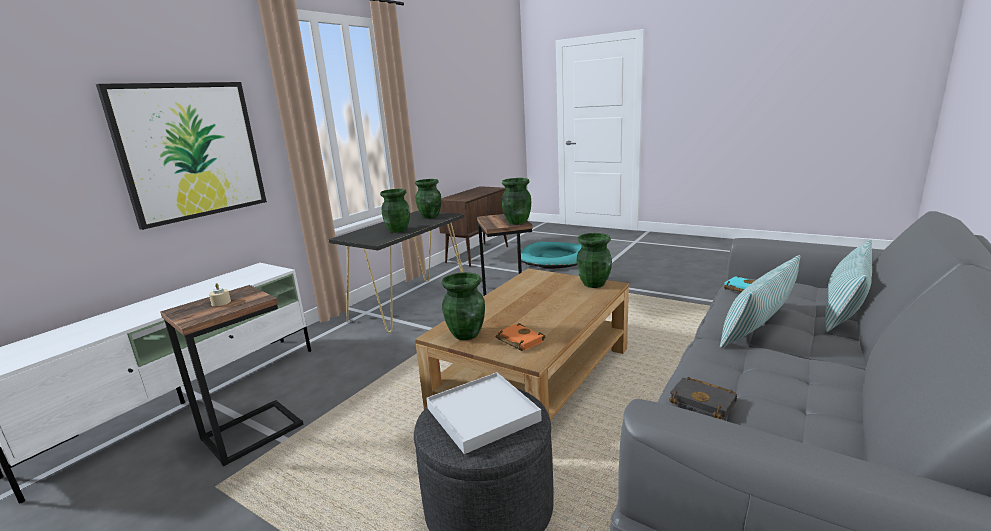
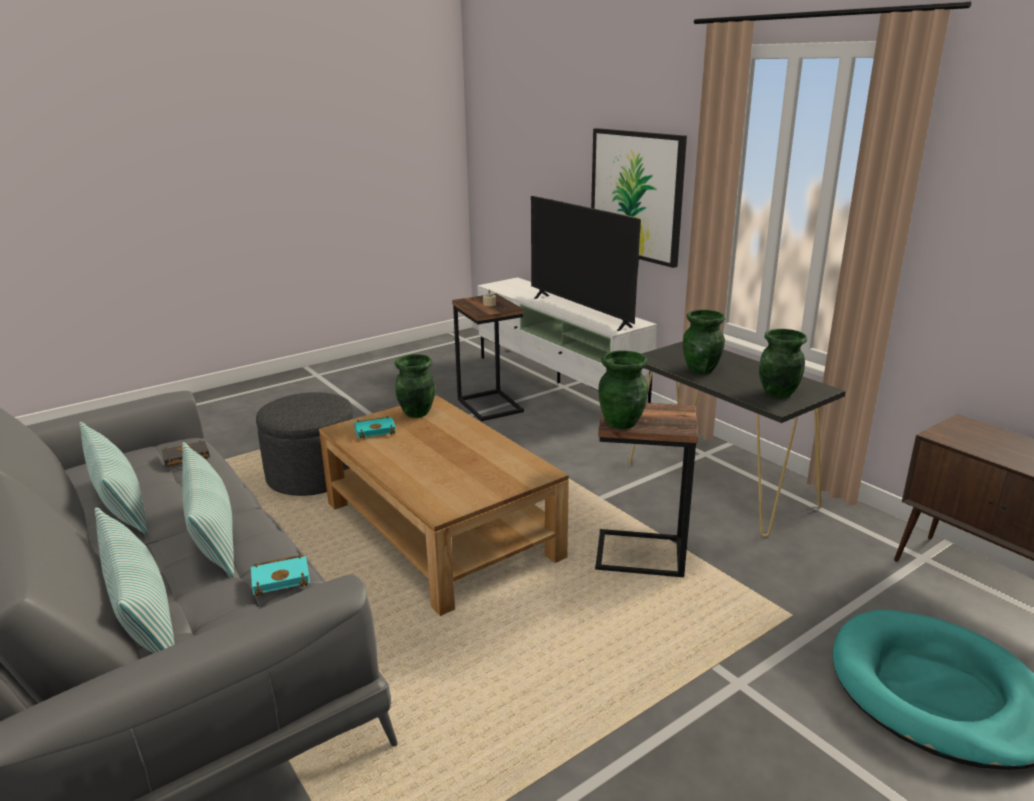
camera: 110 degrees right, 5 degrees up
(204, 291) = (580, 312): none -> television
(482, 414) = (304, 407): white tray -> none
(518, 340) = (376, 430): orange book -> turquoise book
(594, 284) = (457, 501): green vase -> none
(816, 392) = (120, 504): none -> pillow

